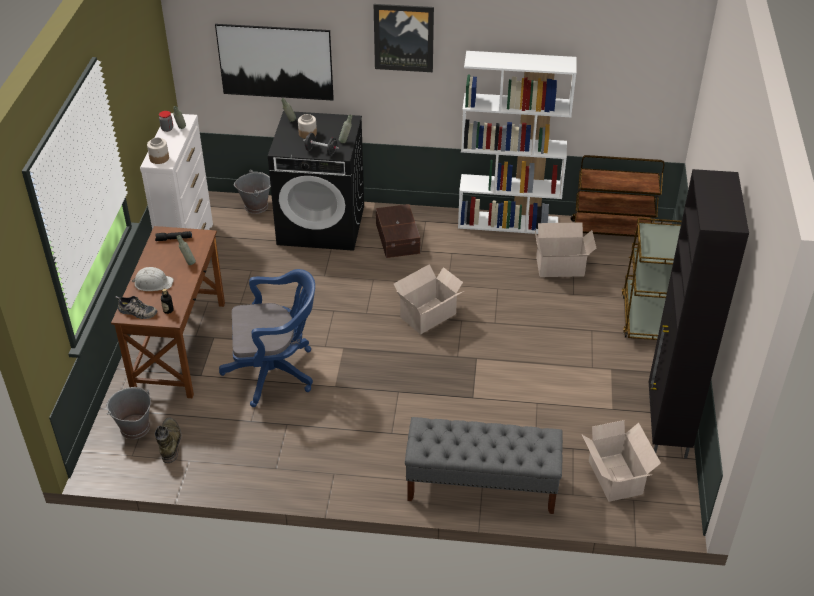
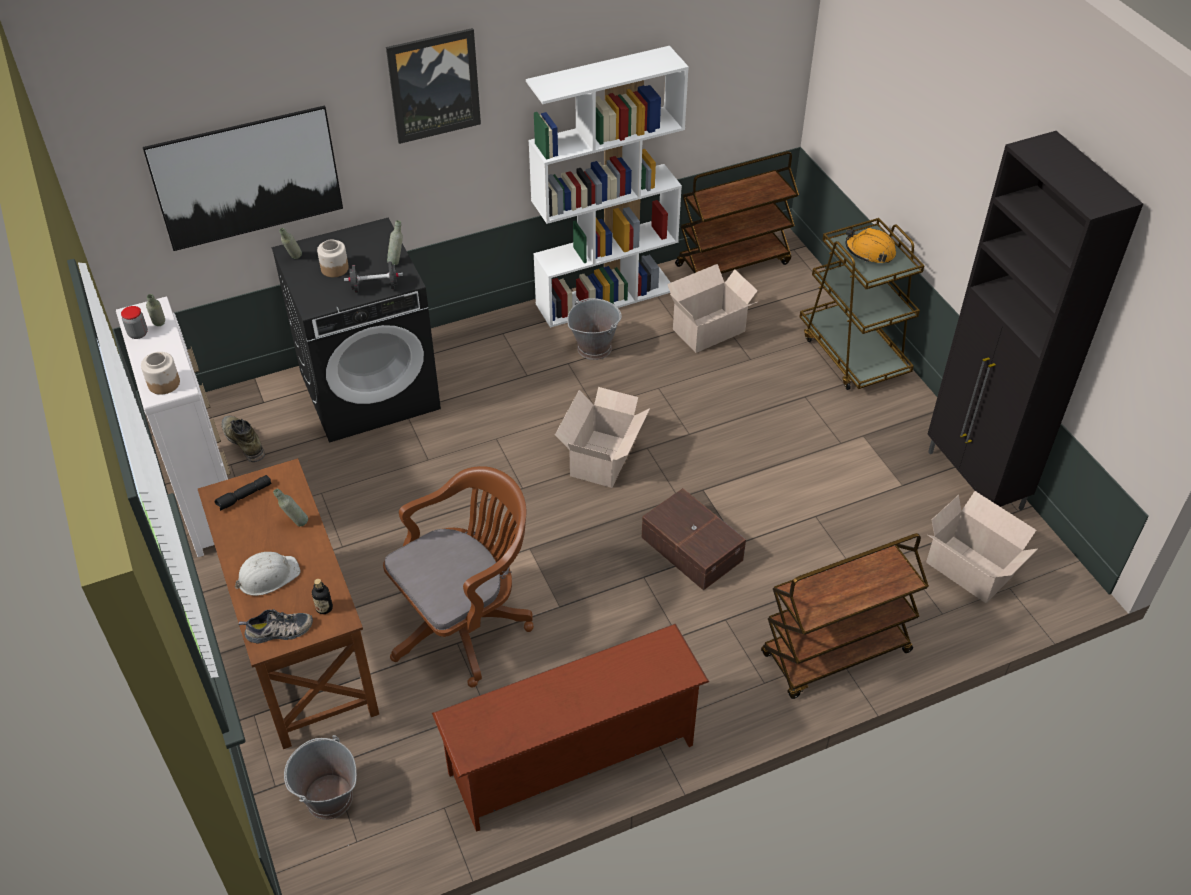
camera: 30 degrees left, 5 degrees up
(170, 442) = (396, 794): green boot -> green boot (243, 441)
(256, 206) = (258, 398): grey bucket -> grey bucket (594, 347)
(275, 372) = (465, 622): blue office chair -> brown office chair
(276, 470) = (573, 761): none -> brown shoe rack
(398, 238) = (485, 369): brown storage box -> brown storage box (692, 547)
(481, 486) = (835, 654): grey bench -> brown cart
(663, 240) = (870, 252): none -> orange hard hat

